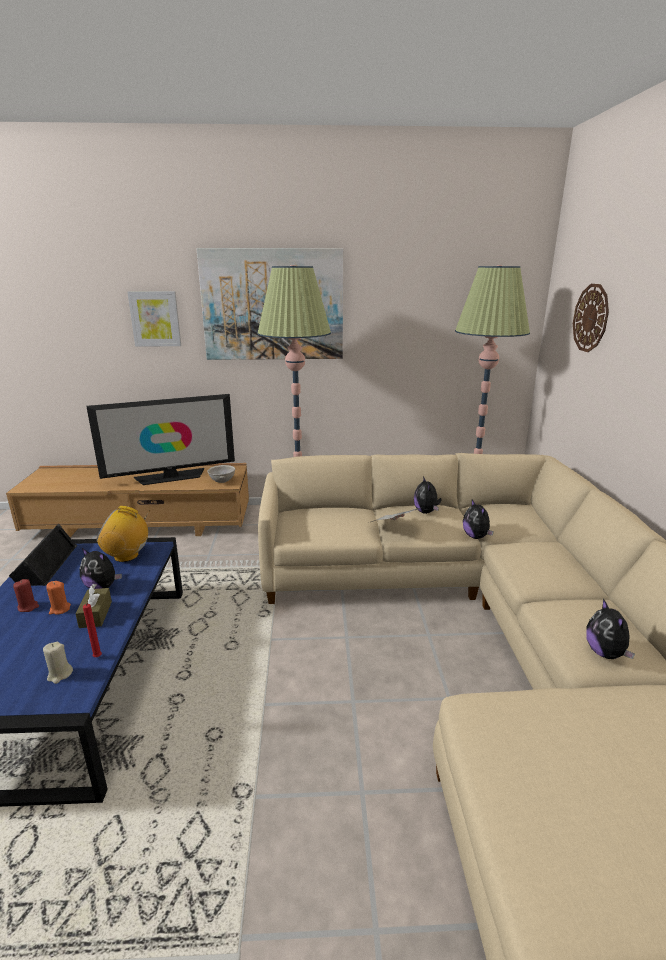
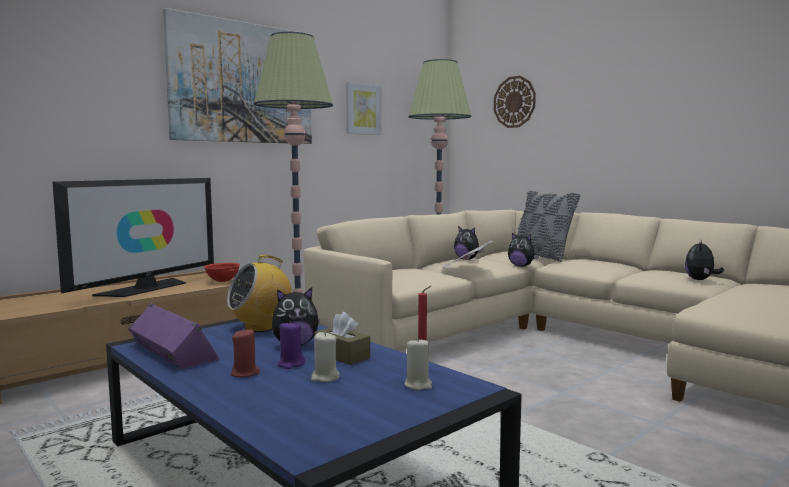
camera: 40 degrees left, 15 degrees down
(43, 635) = (325, 377): none -> beige candle
(45, 564) = (170, 352): black speaker -> purple speaker
(60, 609) = (291, 364): orange candle -> purple candle
(155, 319) = (104, 85): picture -> picture (363, 109)
(222, 481) = (222, 281): grey bowl -> red bowl
(521, 529) = (542, 257): none -> grey pillow
(605, 653) = (700, 280): plush toy -> plush toy turned 75 degrees clockwise

